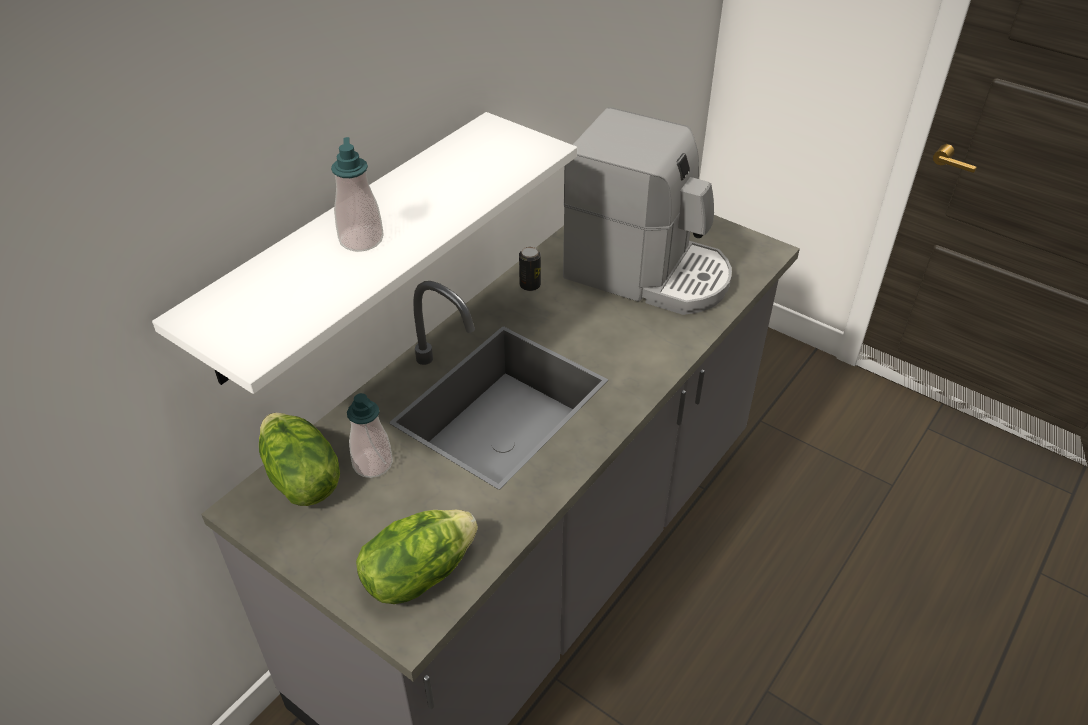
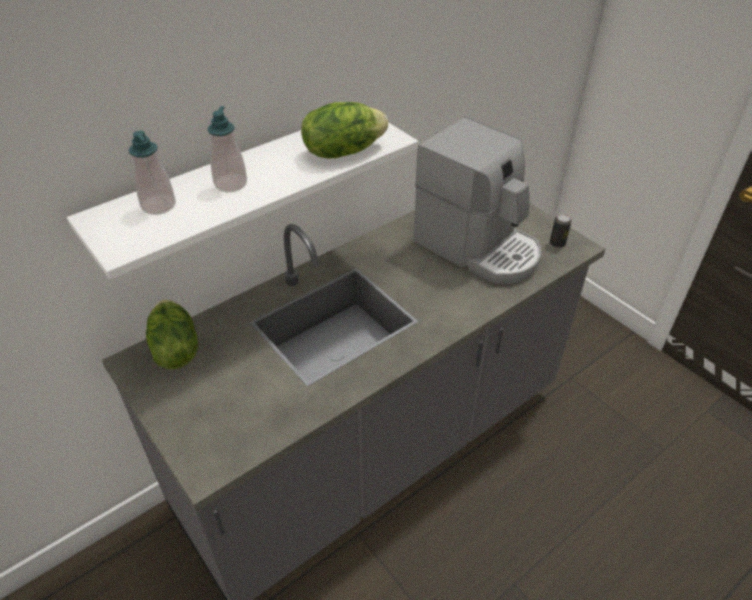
camera: 15 degrees right, 0 degrees up
(373, 464) = (227, 349): soap dispenser -> soap dispenser (158, 206)
(418, 573) = (226, 434): lettuce -> lettuce (342, 151)
(530, 285) = (387, 242): can -> can (557, 243)

